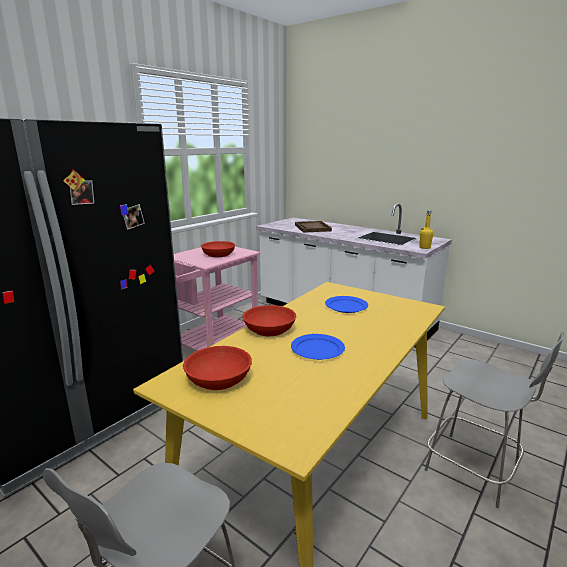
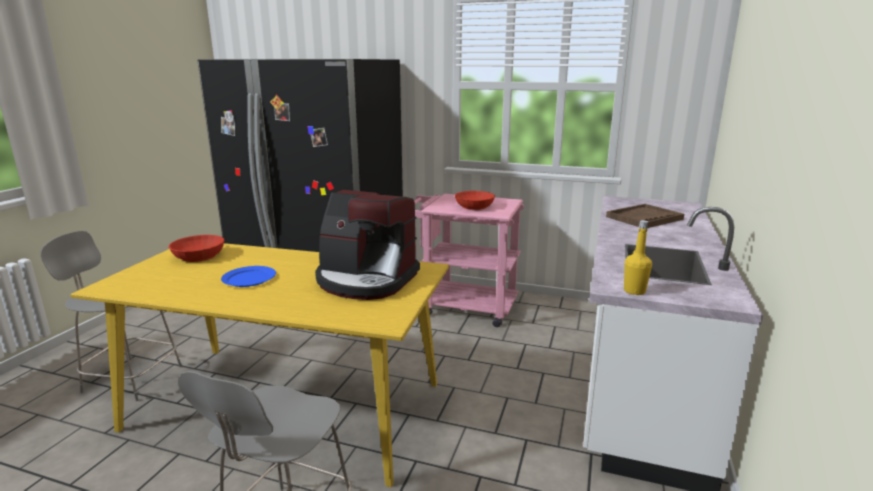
camera: 70 degrees right, 0 degrees up
(269, 329) = (291, 257): red bowl -> none
(346, 306) = (366, 280): blue plate -> coffee machine

